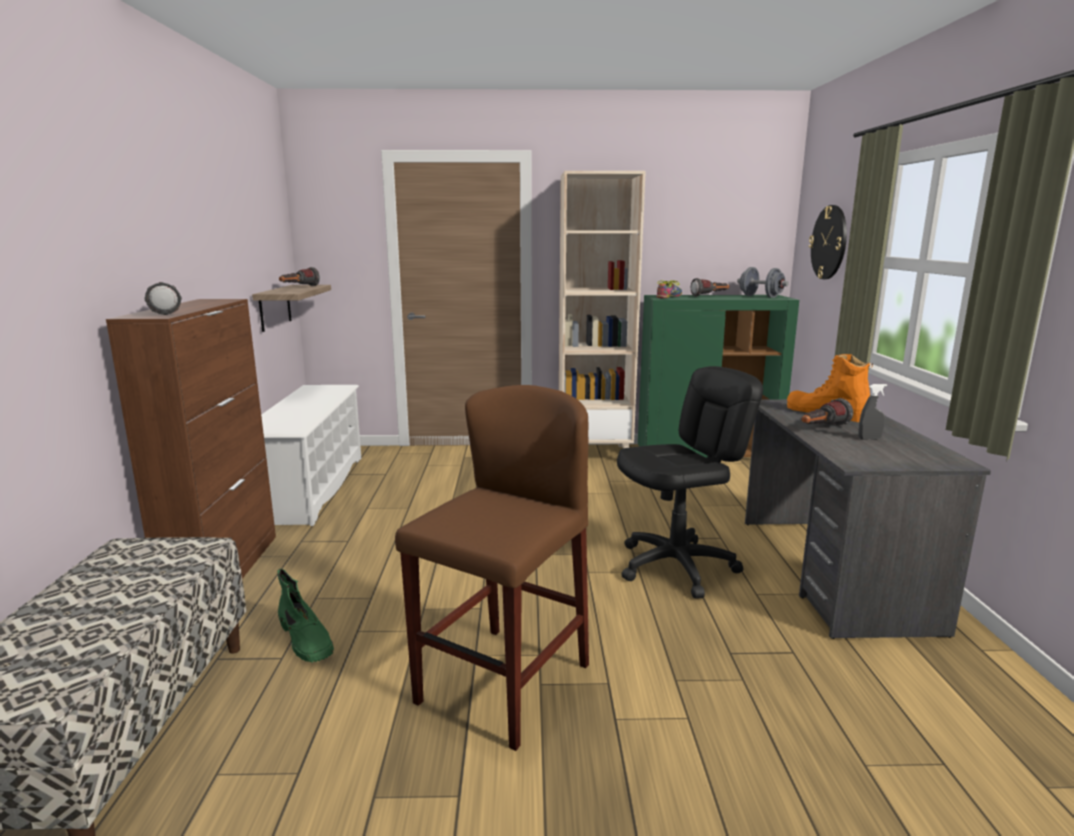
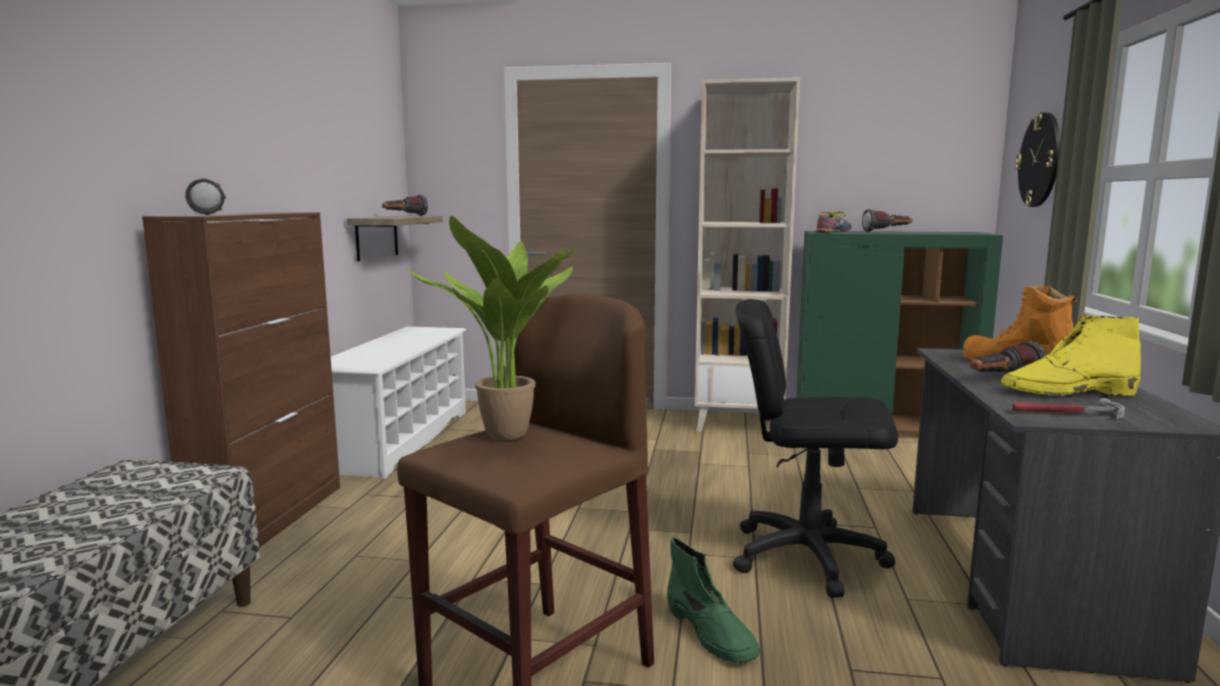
camera: 10 degrees right, 5 degrees down
(306, 640) = (326, 600): green boot -> green boot (711, 633)
(482, 505) = (512, 437): none -> potted plant
(677, 566) = (806, 556): black office chair -> black office chair turned 150 degrees counterclockwise
(760, 296) = (953, 232): grey dumbbell -> none
(869, 439) = (1066, 393): grey spray bottle -> yellow boot
(875, 458) = (1066, 413): none -> hammer

